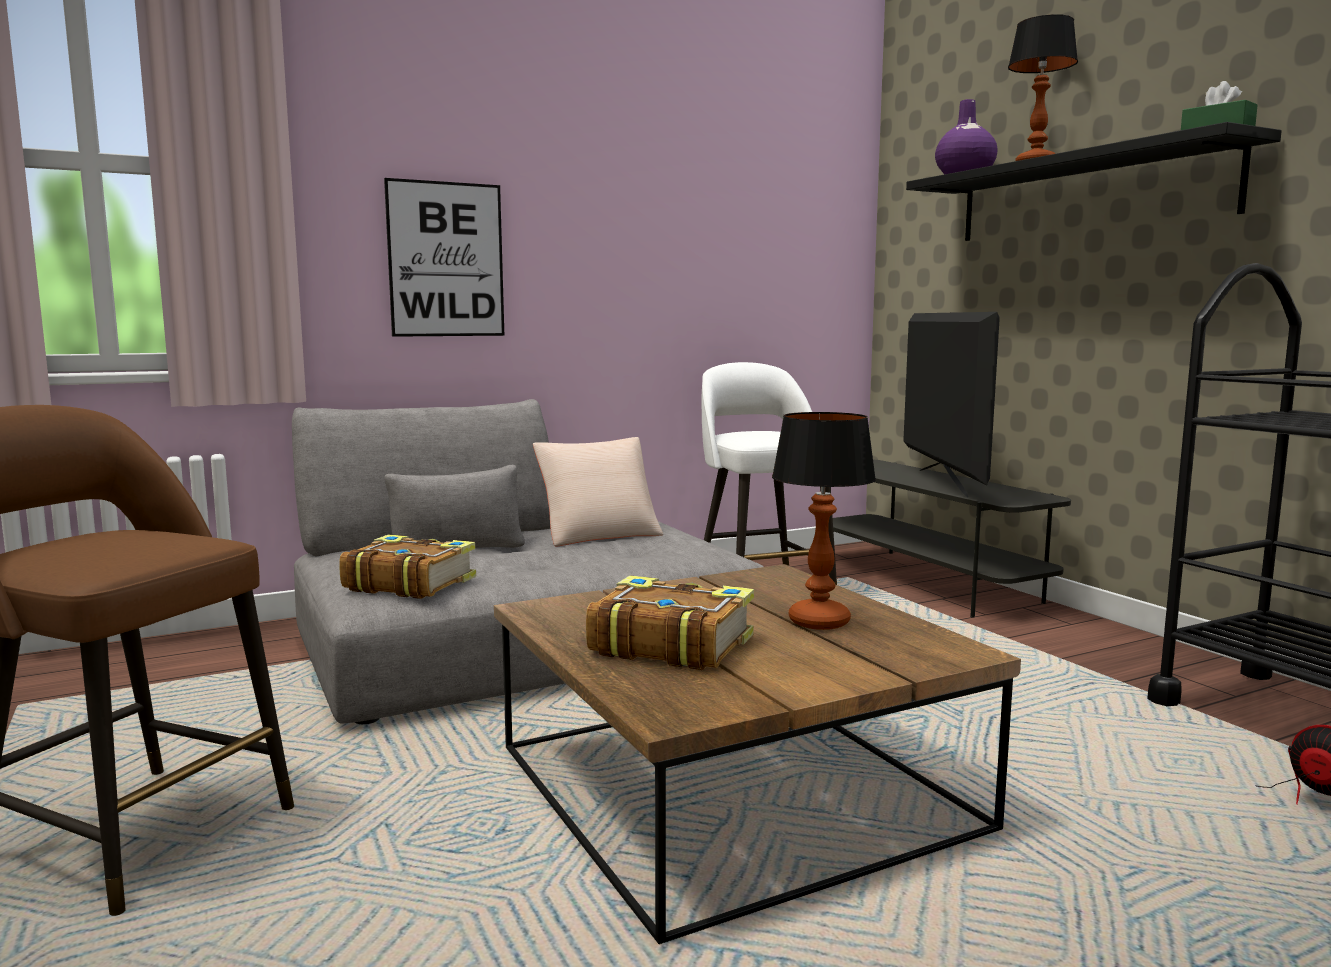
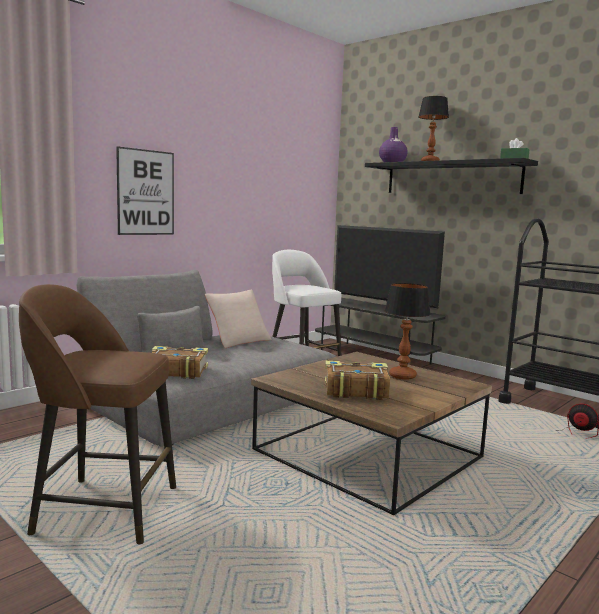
camera: 20 degrees left, 0 degrees up
(939, 483) = (382, 309): television -> television turned 150 degrees clockwise

